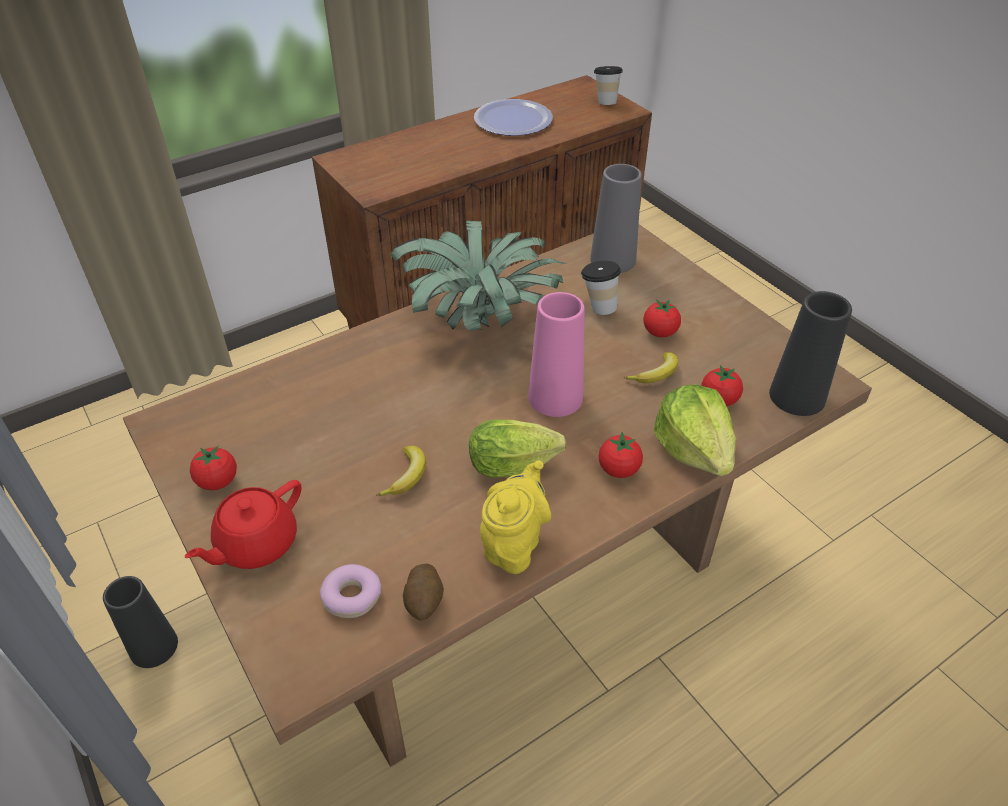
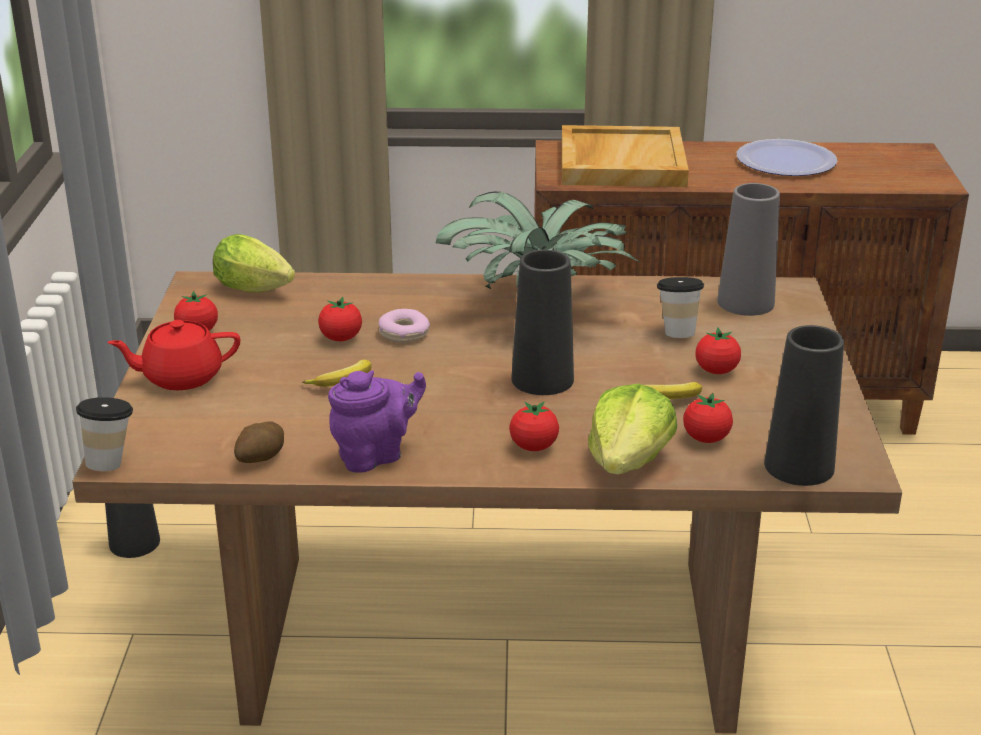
camera: 35 degrees right, 15 degrees down
(352, 596) = (211, 434): donut -> donut (404, 334)
(356, 428) = (341, 338): none -> tomato
(400, 158) = (620, 162): none -> beige tray
(514, 544) = (375, 455): yellow teapot -> purple teapot
(517, 465) = (445, 410): lettuce -> lettuce (257, 290)
(555, 397) = (542, 379): pink vase -> black vase
(605, 102) = (921, 171): cup -> cup (111, 462)

